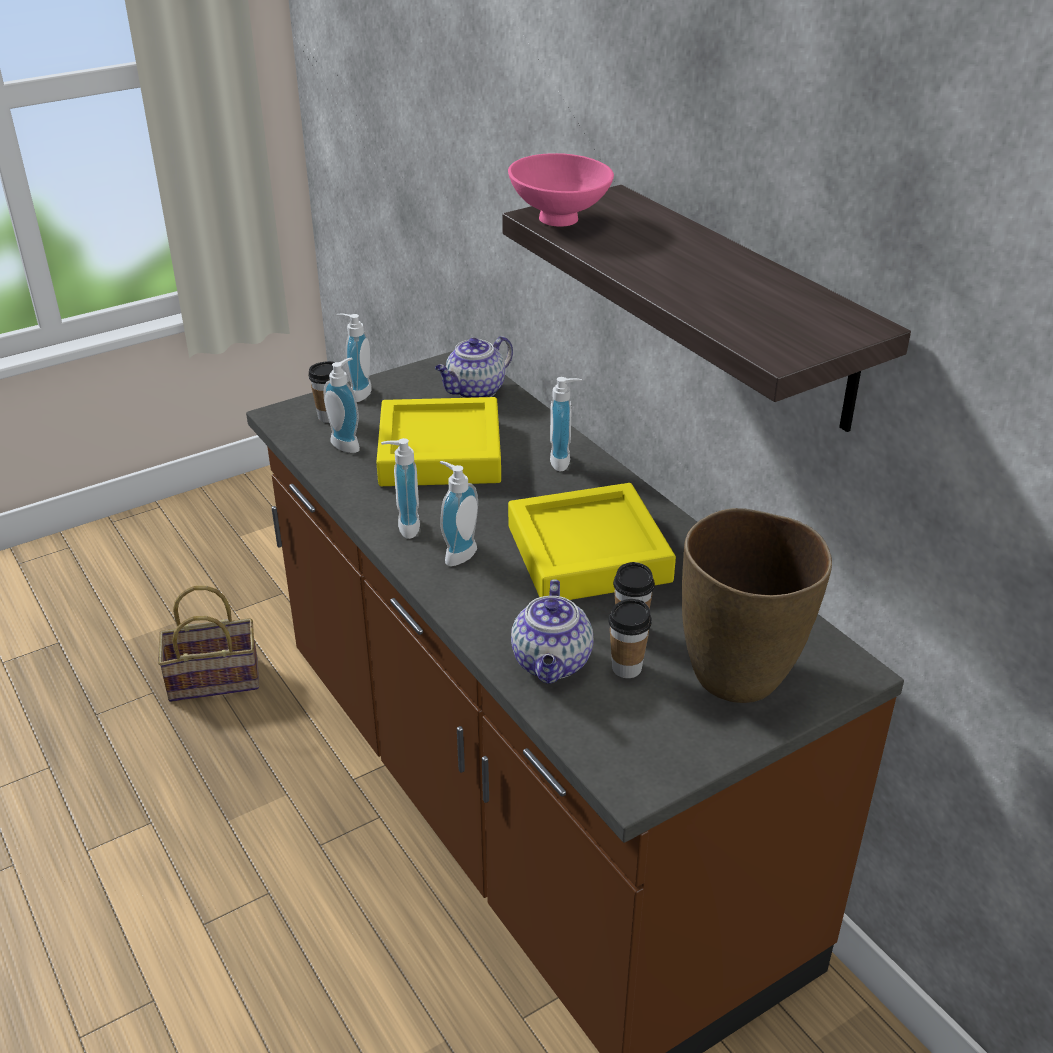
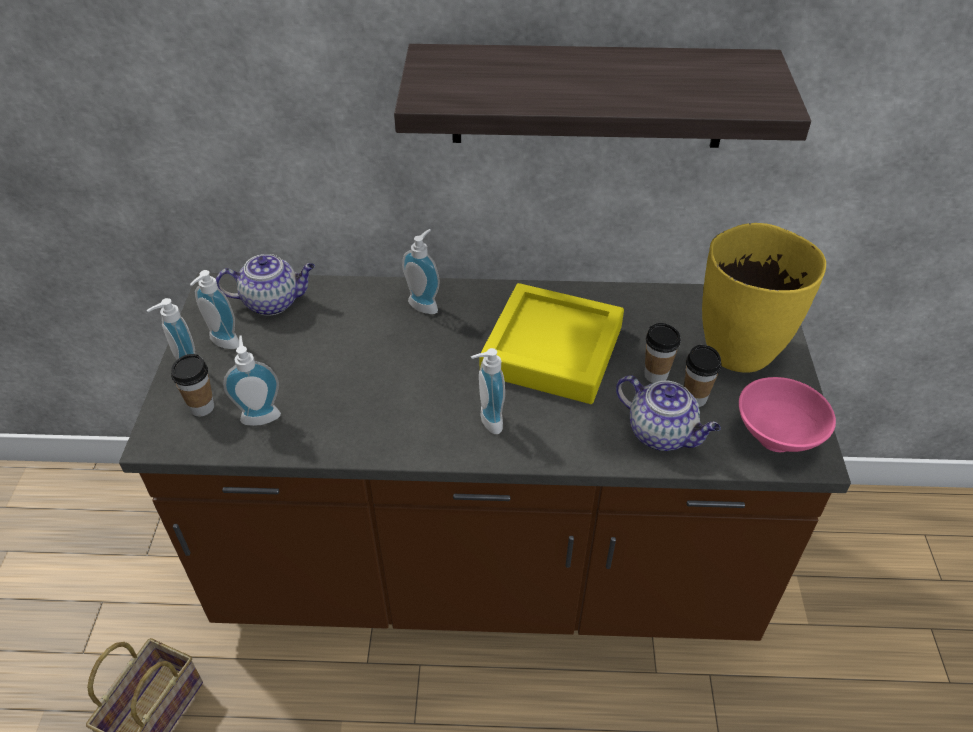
camera: 55 degrees left, 10 degrees up
(404, 527) = (421, 436): soap dispenser -> soap dispenser (222, 344)
(440, 452) = (338, 364): yellow tray -> none
(475, 392) = (273, 302): teapot -> teapot turned 90 degrees counterclockwise
(561, 218) = (444, 92): pink bowl -> pink bowl (774, 436)
(739, 675) = (738, 350): brown vase -> yellow vase

